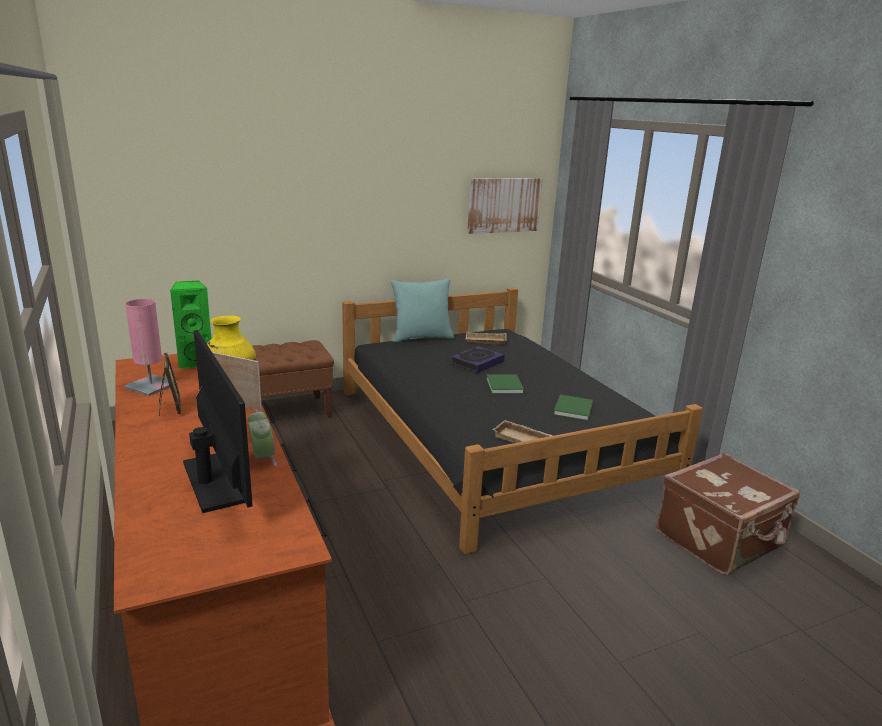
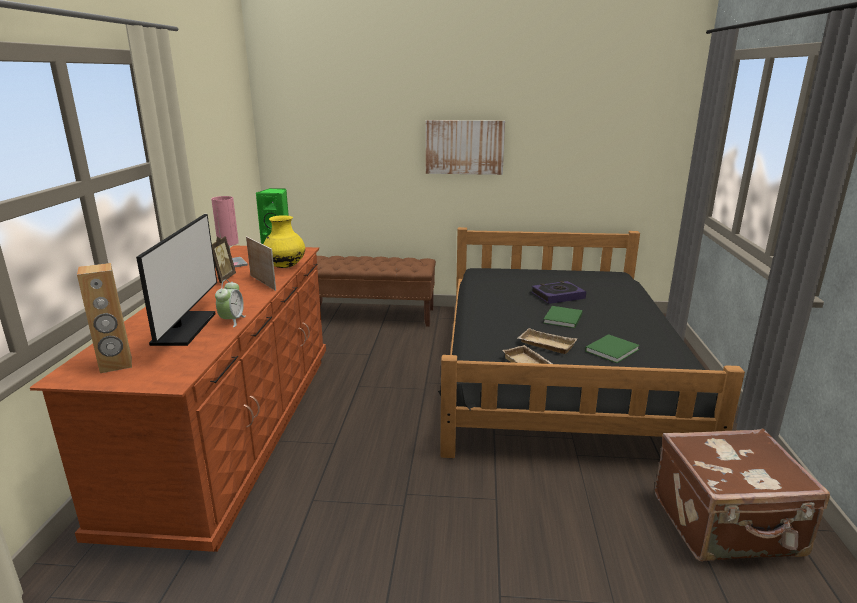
camera: 30 degrees right, 0 degrees up
(195, 548) = (116, 365): none -> brown speaker
(421, 337) = (530, 269): turquoise pillow -> none
(485, 341) = (586, 279): beige tray -> beige tray (545, 345)
(504, 205) = (631, 146): picture -> picture (464, 147)

